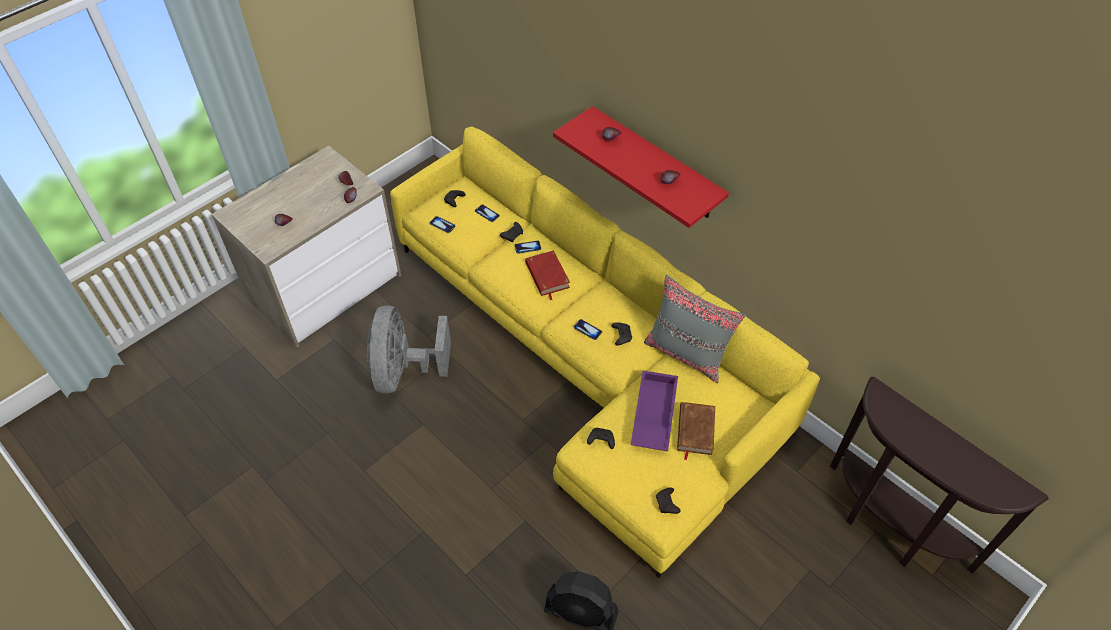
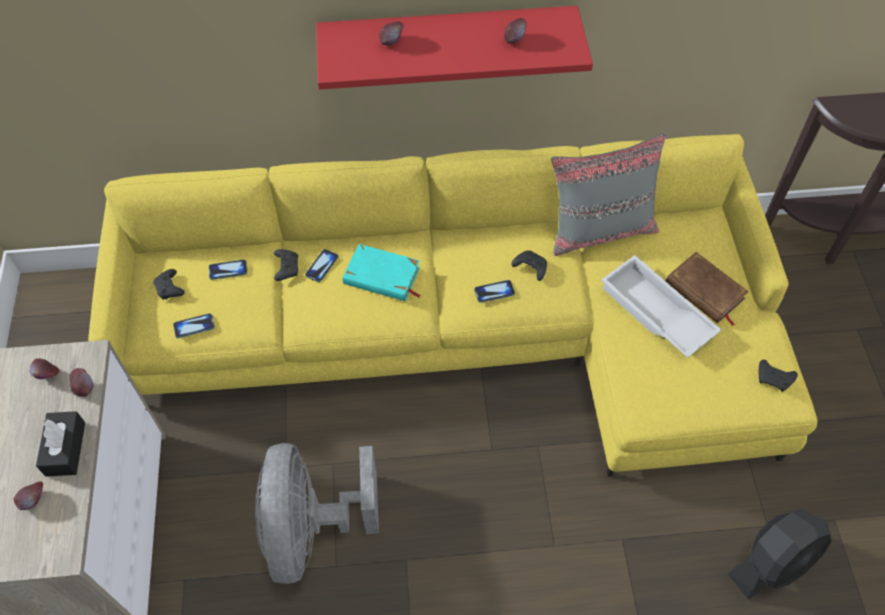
camera: 50 degrees left, 5 degrees up
(317, 216) = (65, 449): none -> black tissue box
(404, 371) = (312, 529): grey fan -> grey fan turned 45 degrees clockwise
(547, 276) = (382, 276): red book -> turquoise book
(600, 440) = (648, 383): black game controller -> none
(652, 414) = (655, 313): purple tray -> white tray

